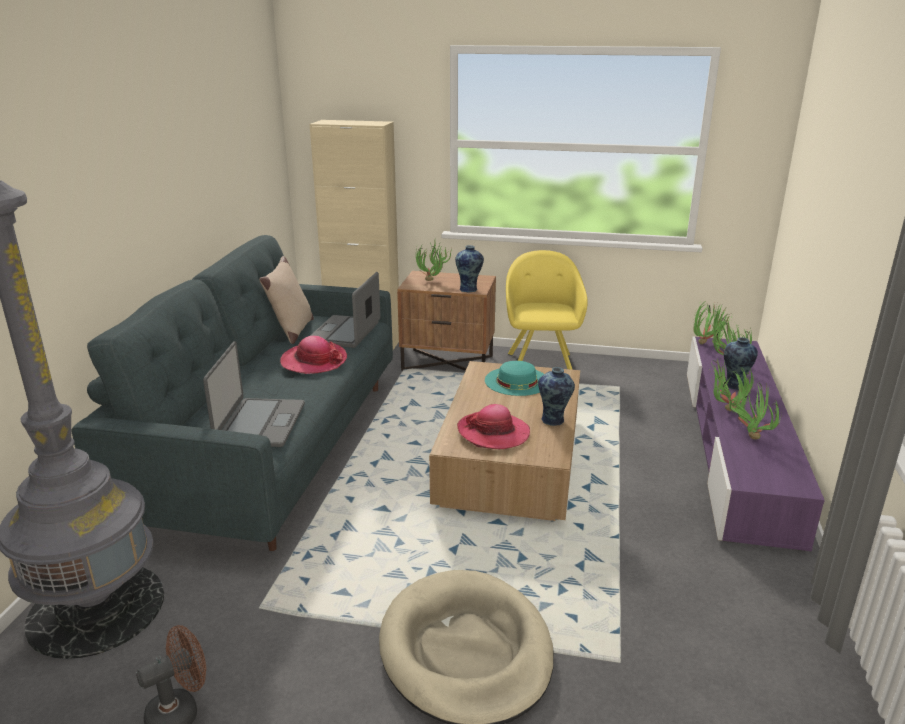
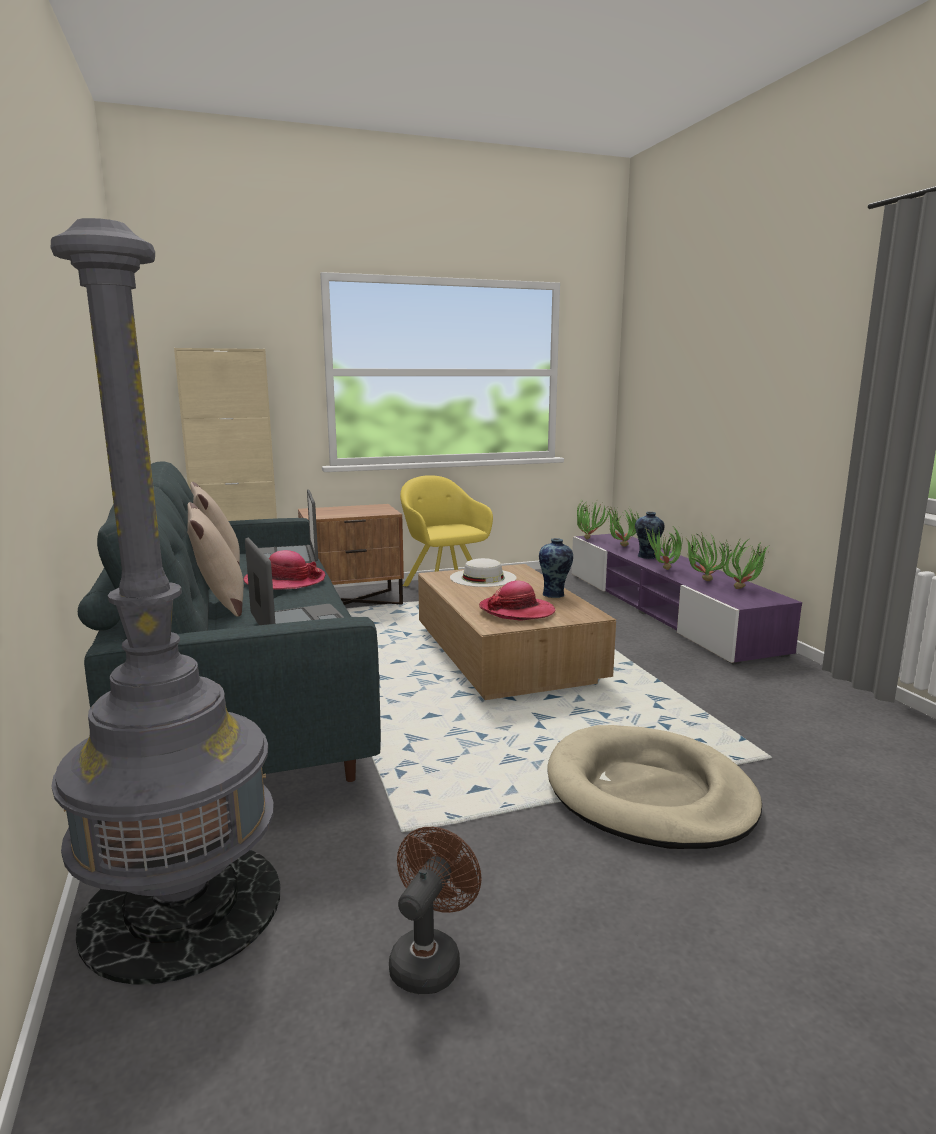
camera: 30 degrees left, 10 degrees down
(243, 379) = (220, 605): none -> beige pillow
(432, 282) = (334, 512): potted plant -> potted plant (745, 589)
(469, 289) = (379, 512): vase -> none
(517, 381) = (483, 578): turquoise hat -> white hat

